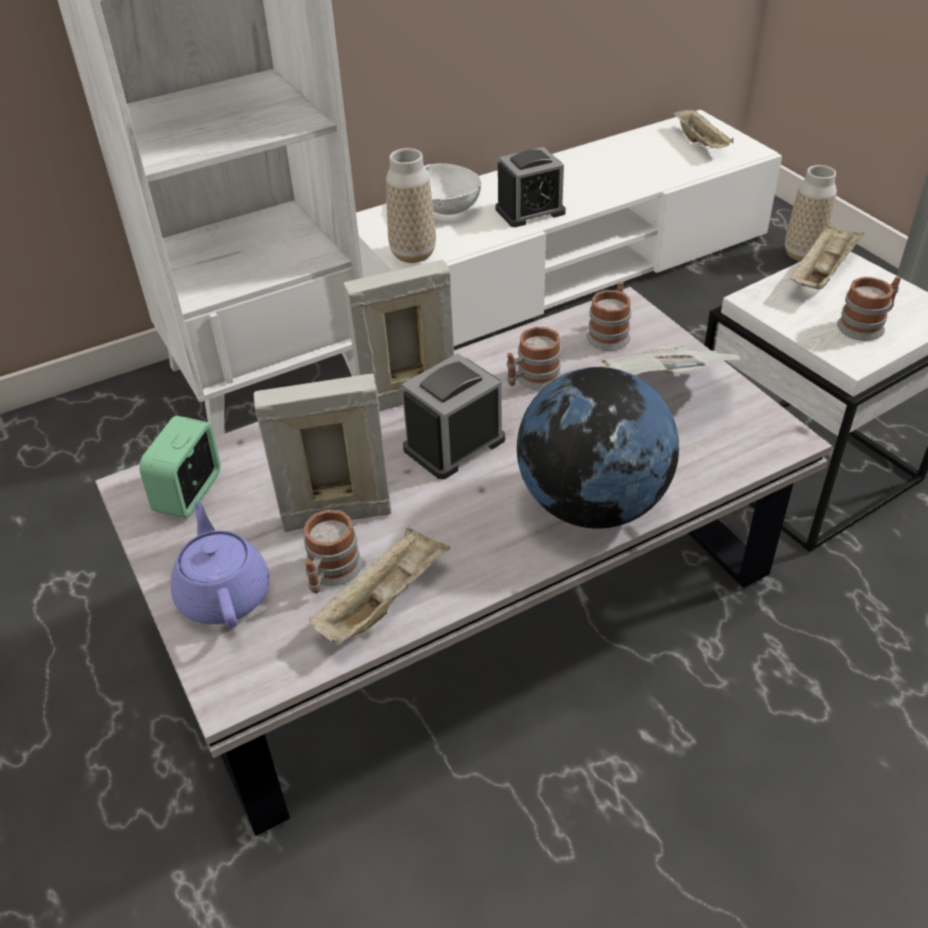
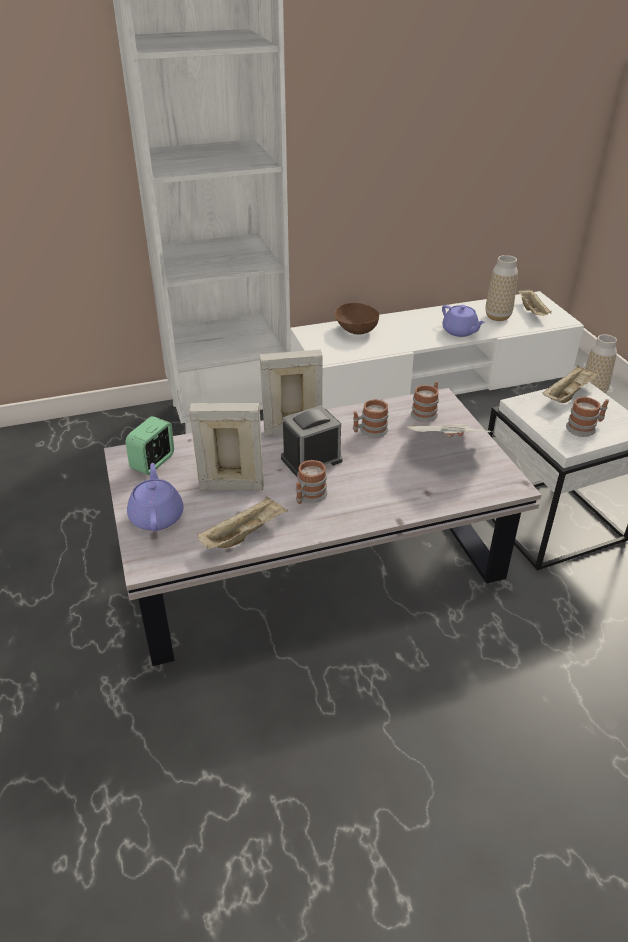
camera: 10 degrees right, 5 degrees down
(331, 574) = (219, 516): mug -> mug (309, 497)
(413, 254) = (327, 354): vase -> vase (497, 317)
(445, 208) = (355, 330): white bowl -> brown bowl
(530, 211) = (408, 339): alarm clock -> none
(592, 504) = (382, 504): globe -> none
(605, 189) = (460, 331): none -> purple teapot

